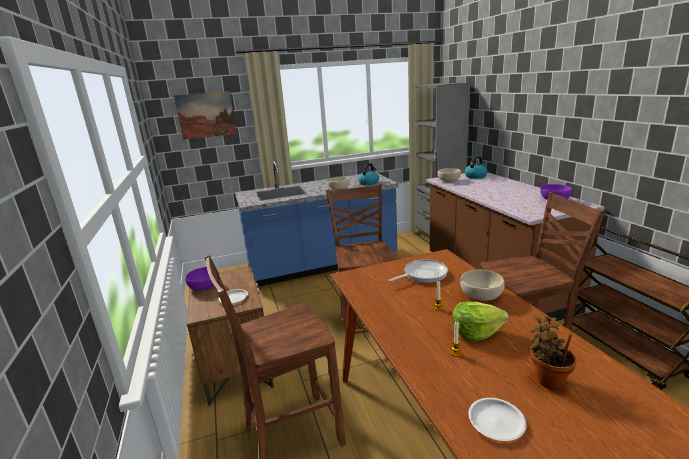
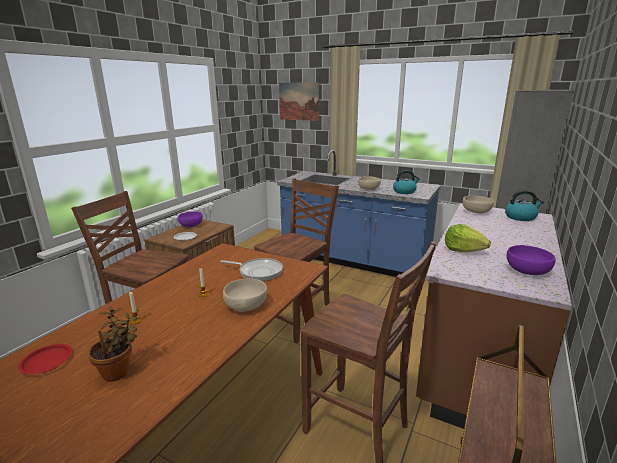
camera: 45 degrees right, 0 degrees up
(476, 332) = (175, 320): lettuce -> lettuce (463, 250)
(496, 421) = (47, 361): white plate -> red plate

